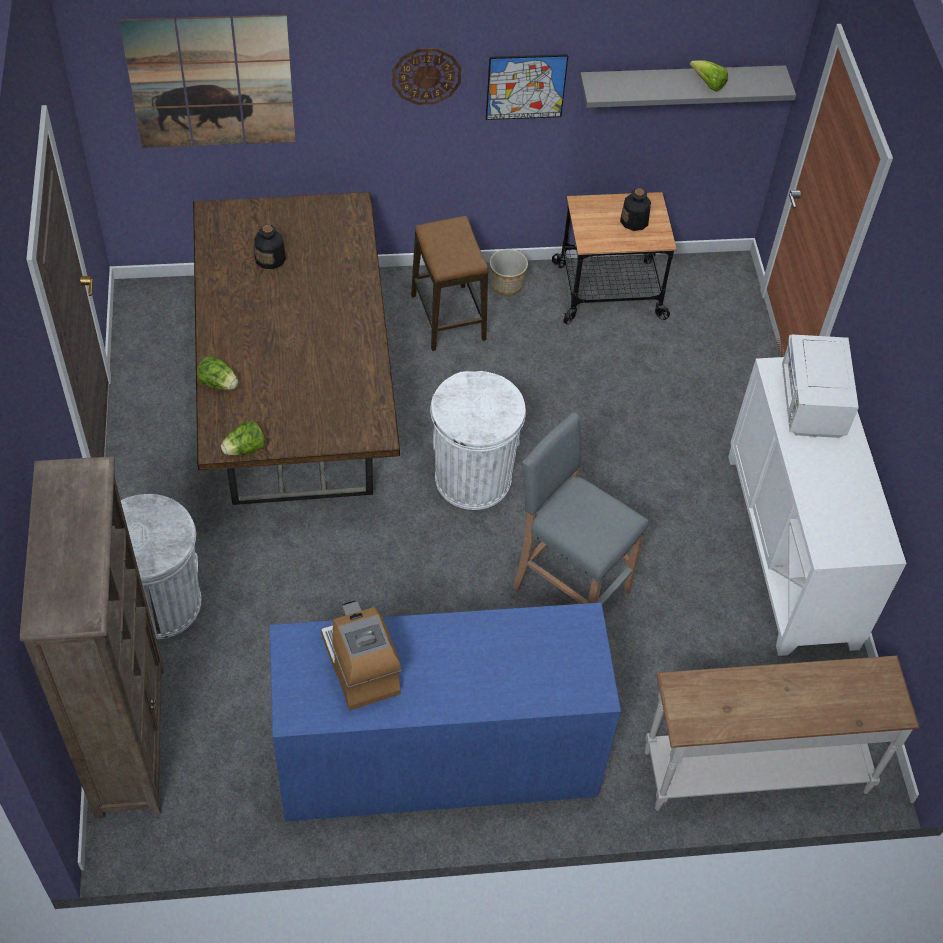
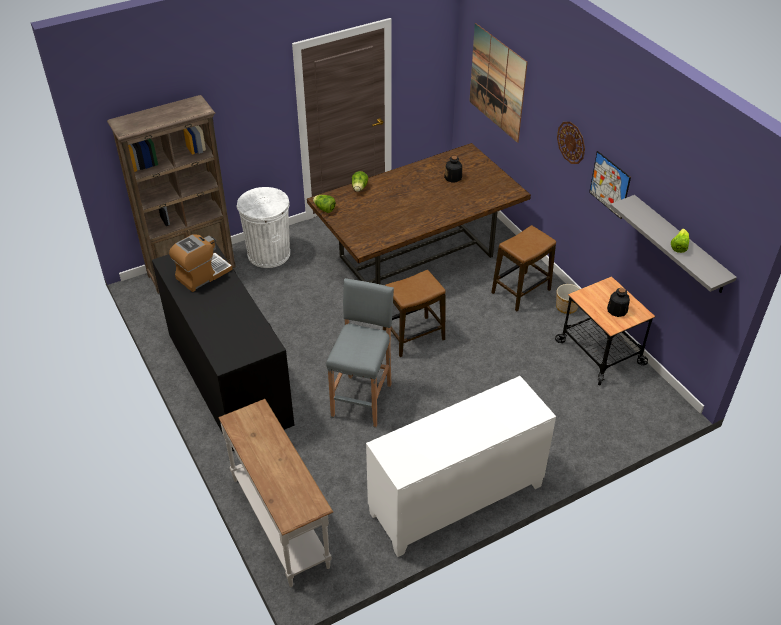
camera: 70 degrees right, 10 degrees down
(437, 756) = (229, 378): blue dresser -> black dresser
(473, 479) = (413, 337): white trash can -> stool
(810, 405) = (499, 411): white microwave -> none

